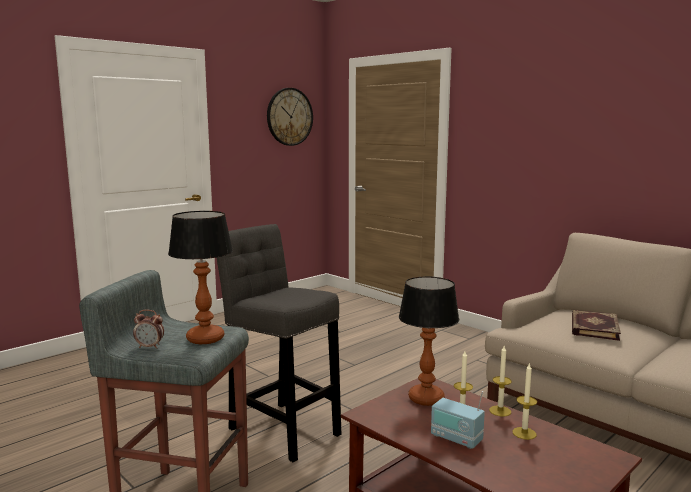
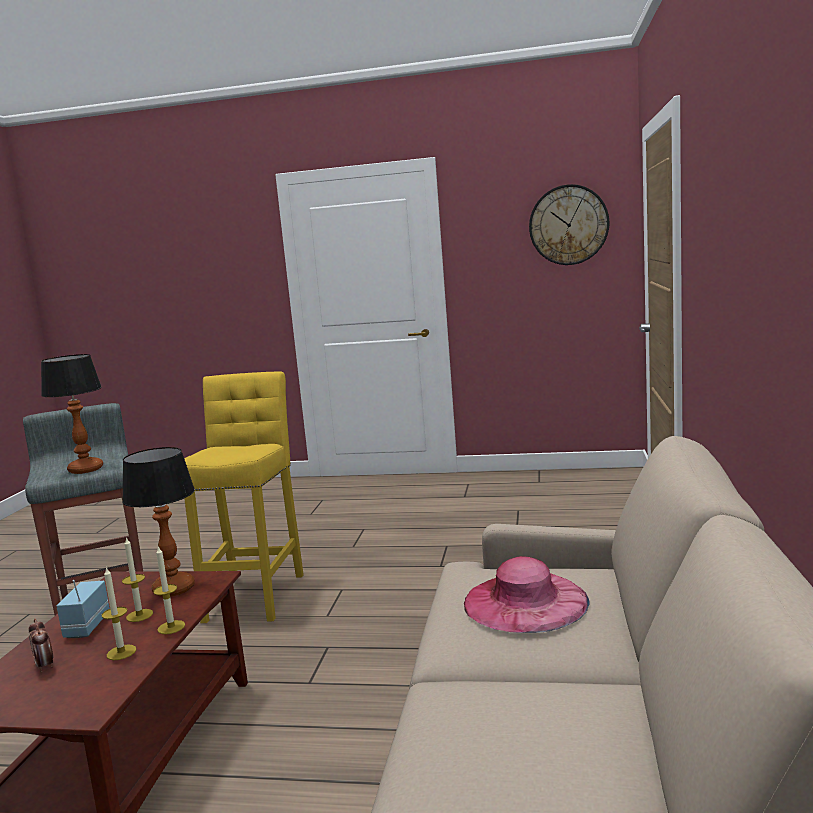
camera: 55 degrees right, 0 degrees up
(150, 347) = (53, 466): alarm clock -> alarm clock (45, 666)
(281, 428) = (256, 594): grey stool -> yellow stool
(593, 327) = (525, 601): book -> pink hat

